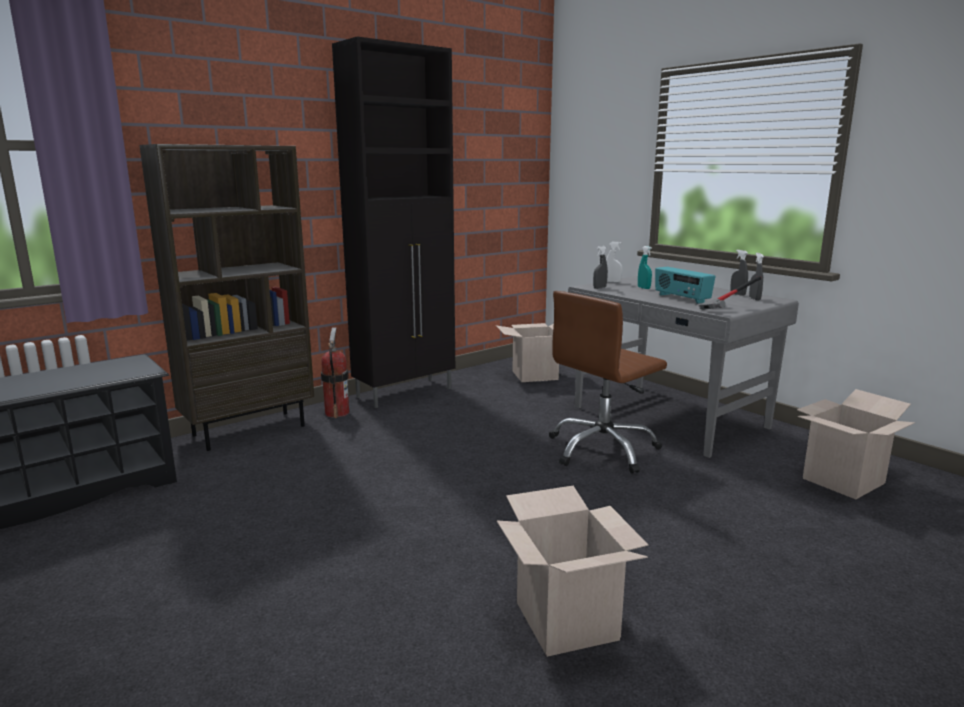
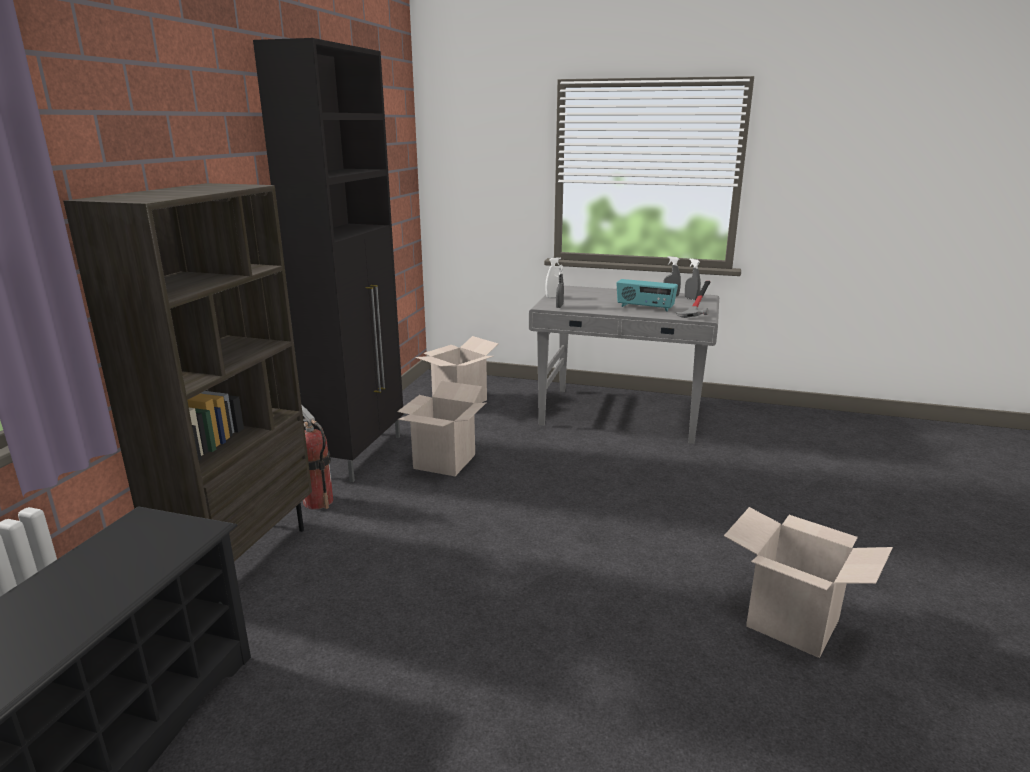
camera: 35 degrees left, 5 degrees up
(603, 449) = (616, 461): brown office chair -> none
(644, 288) = (593, 300): turquoise spray bottle -> none
(843, 481) = (789, 436): cardboard box -> cardboard box (444, 462)

